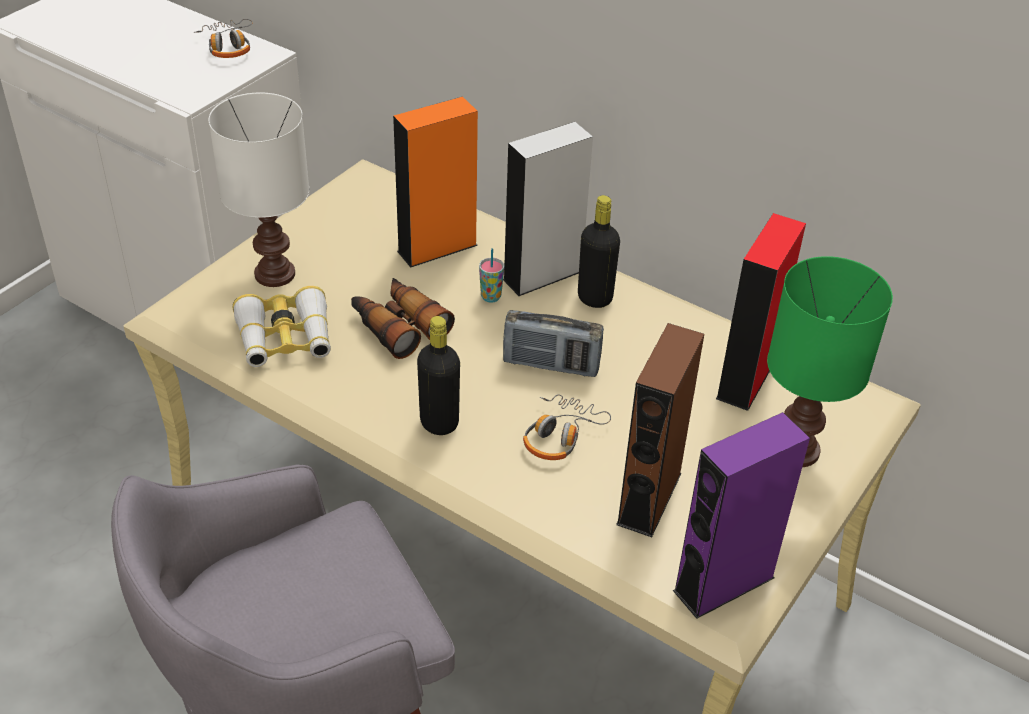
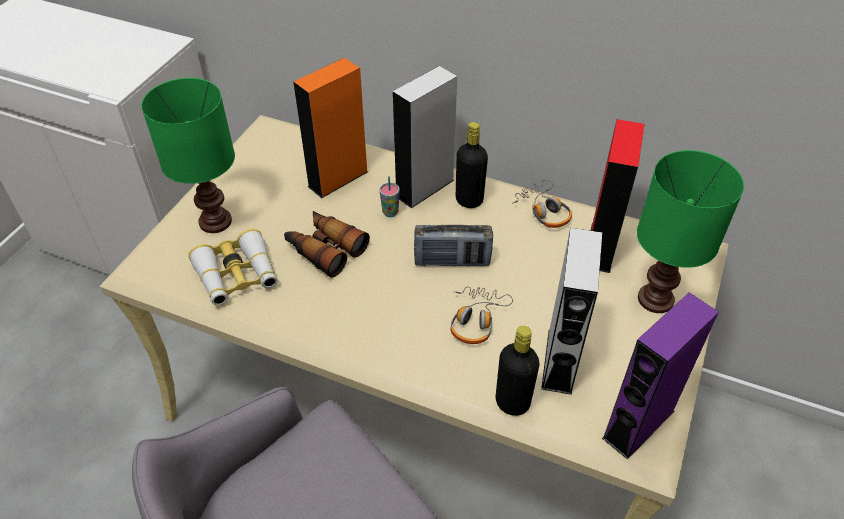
camera: 10 degrees left, 5 degrees up
(228, 46) = (138, 40): headphones -> headphones (544, 210)
(273, 275) = (214, 222): white table lamp -> green table lamp
(439, 423) = (379, 326): black bottle -> black bottle (512, 402)
(649, 498) = (559, 361): brown speaker -> grey speaker

